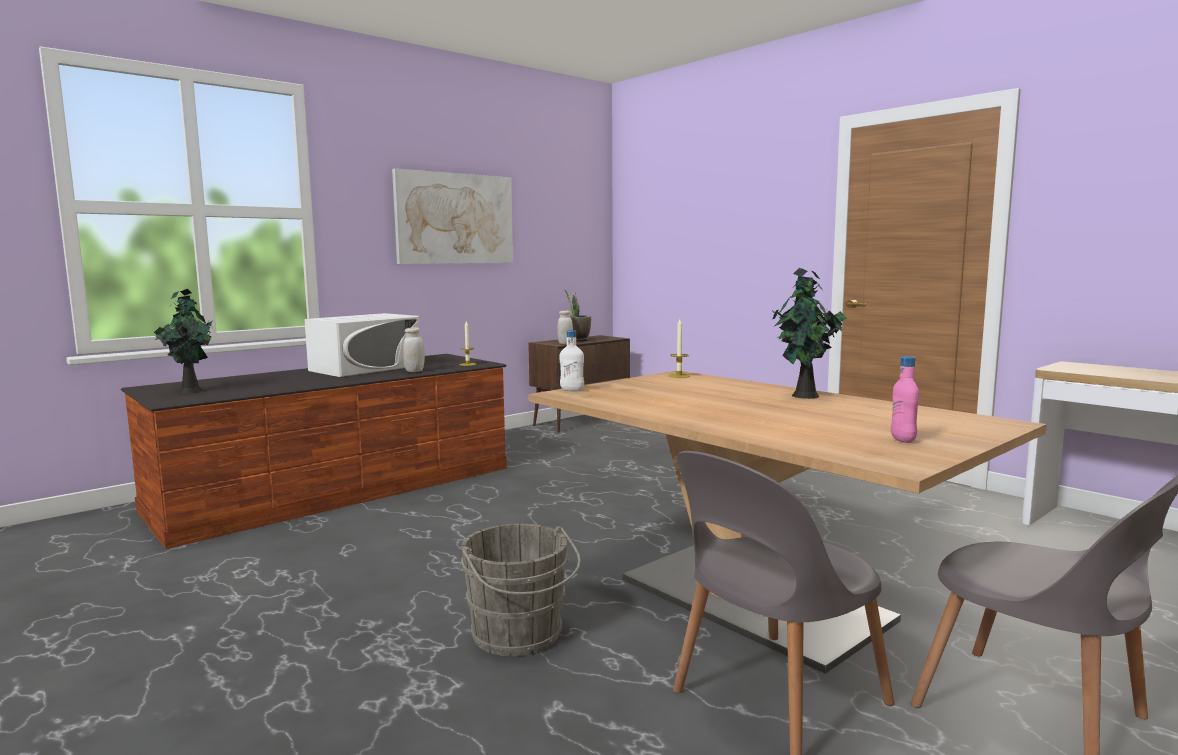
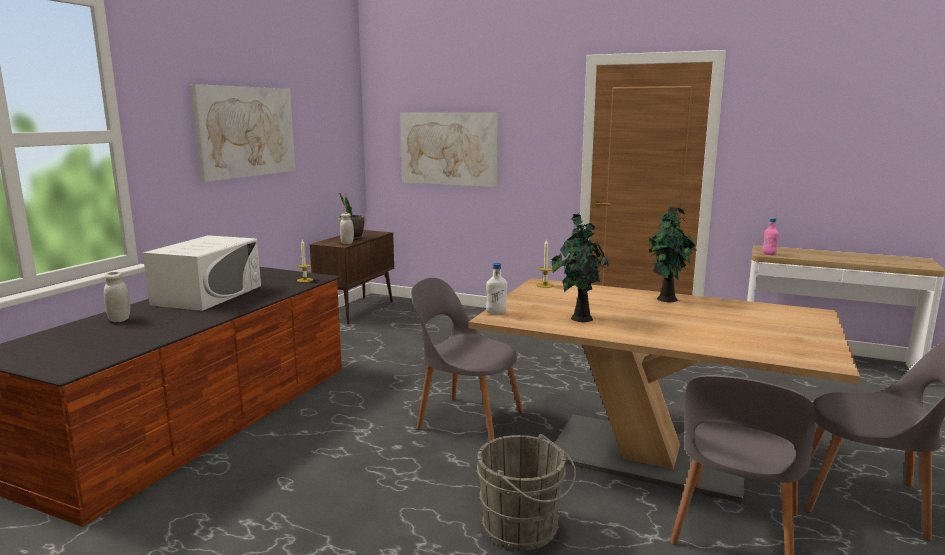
camera: 25 degrees left, 5 degrees up
(190, 391) = (62, 351): potted plant -> potted plant (579, 318)
(414, 371) = (268, 294): white jar -> white jar (120, 319)
(579, 528) = (466, 419): none -> grey chair
(691, 242) = (449, 148): none -> picture
(903, 440) = (793, 338): pink bottle -> pink bottle (769, 254)

